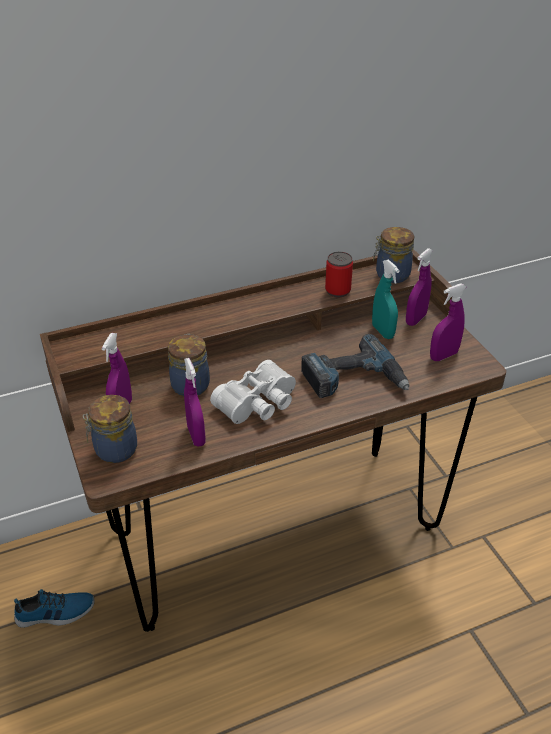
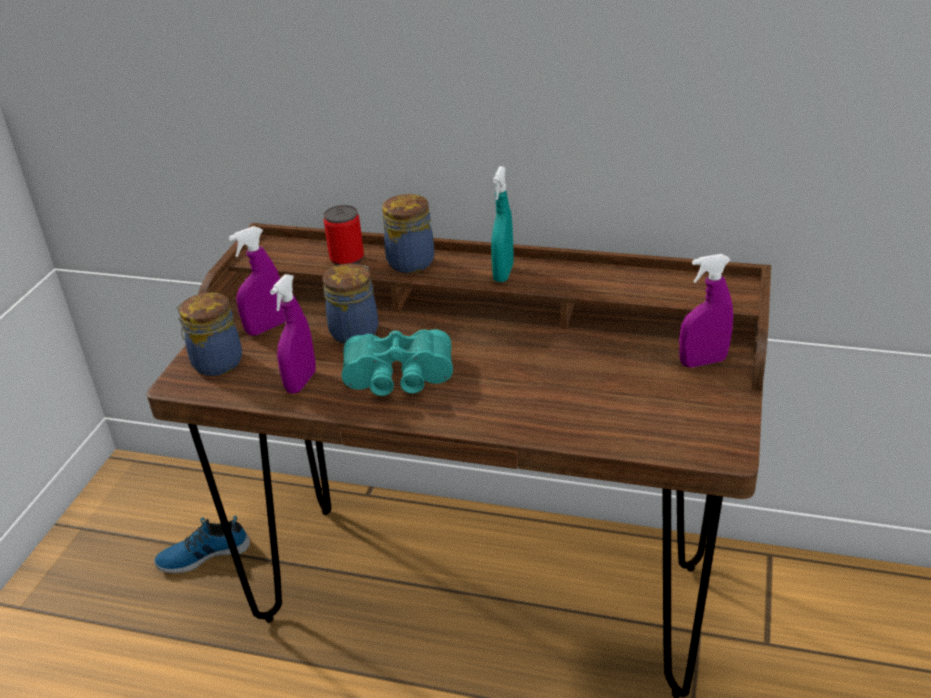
camera: 40 degrees right, 5 degrees down
(55, 613) = (203, 554): shoe -> shoe turned 135 degrees clockwise
(259, 404) = (399, 379): white binoculars -> turquoise binoculars
(337, 290) = (609, 285): can -> can (347, 259)
(354, 379) = (536, 398): power drill -> none
(382, 331) = (640, 360): turquoise spray bottle -> turquoise spray bottle (503, 273)
(391, 275) = (702, 290): jar -> jar (409, 261)
(443, 356) = (686, 418): purple spray bottle -> none

